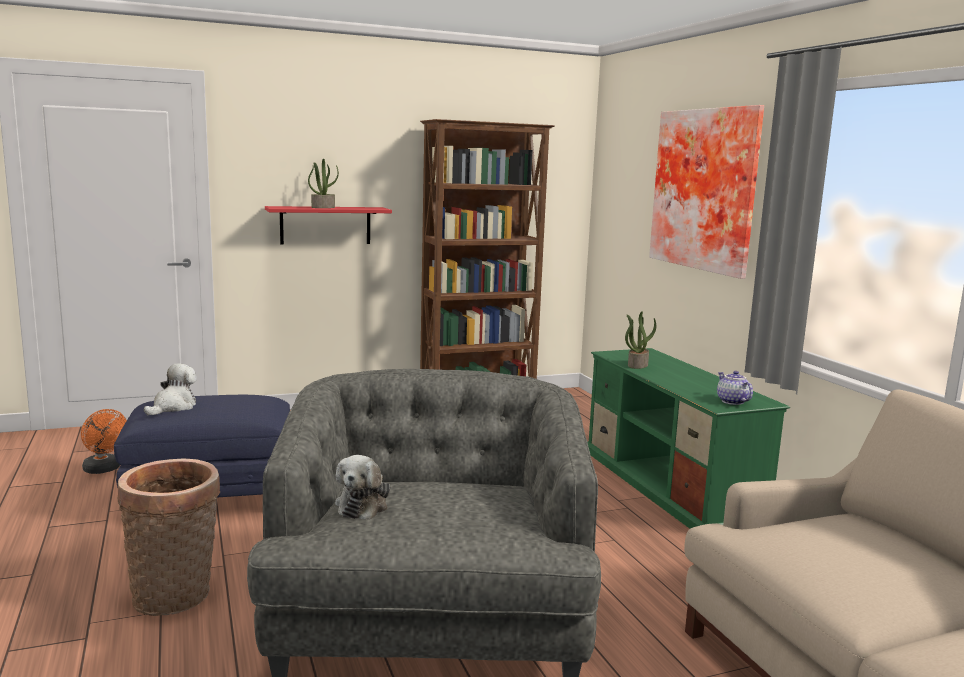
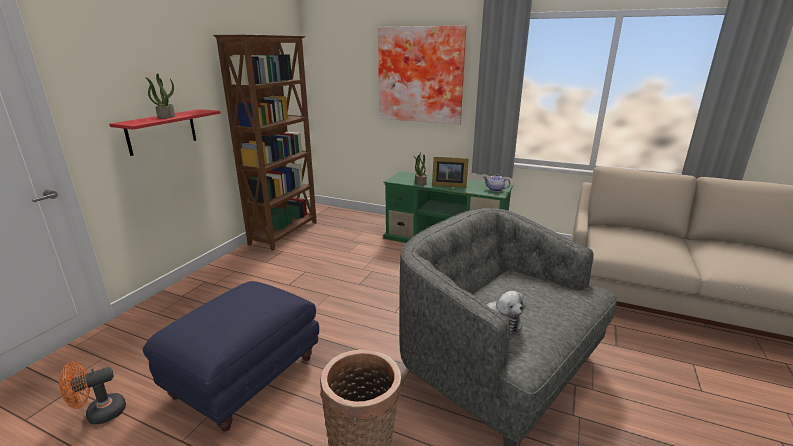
camera: 45 degrees left, 10 degrees up
(104, 469) = (99, 414): orange fan -> orange fan turned 150 degrees clockwise
(173, 407) = (210, 326): plush toy -> none
(672, 377) = (448, 185): none -> picture frame

